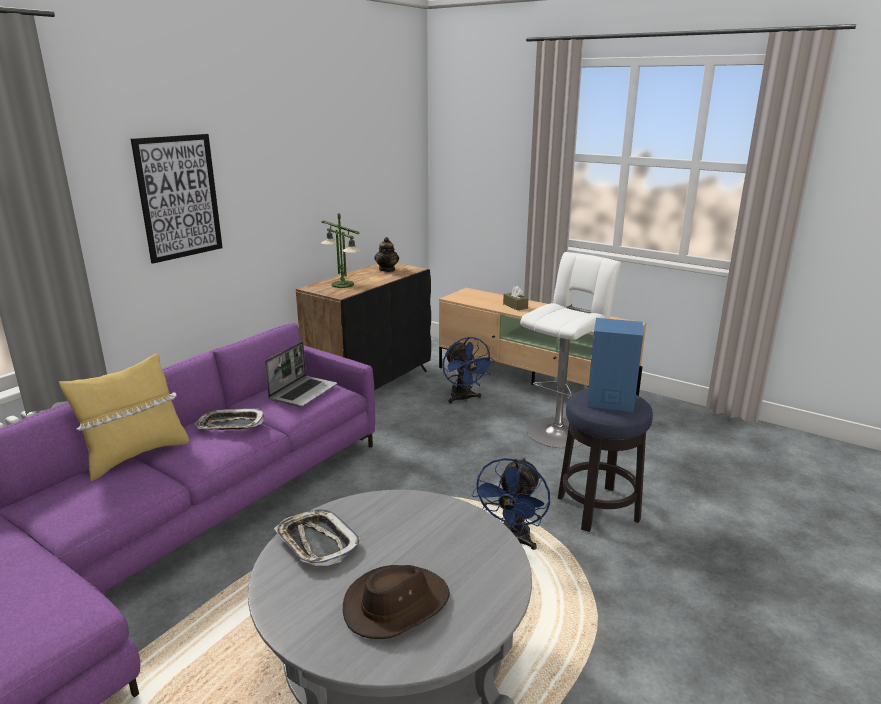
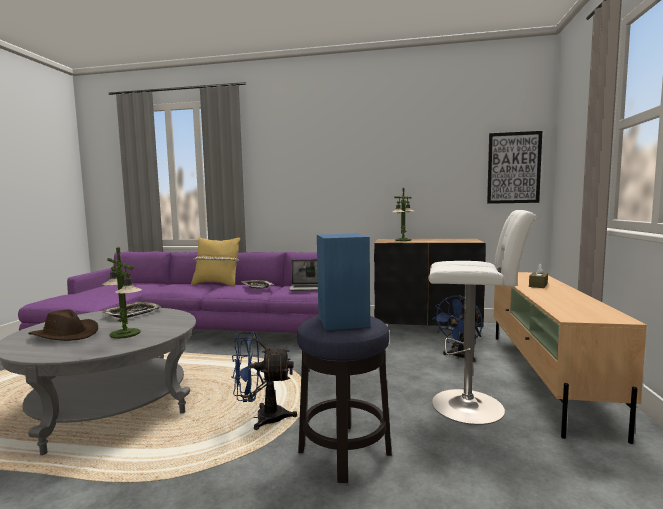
camera: 65 degrees right, 15 degrees down
(179, 197) = (304, 170): picture -> picture (513, 168)
(387, 270) = (456, 240): teapot -> none
(438, 548) = (124, 334): none -> table lamp

